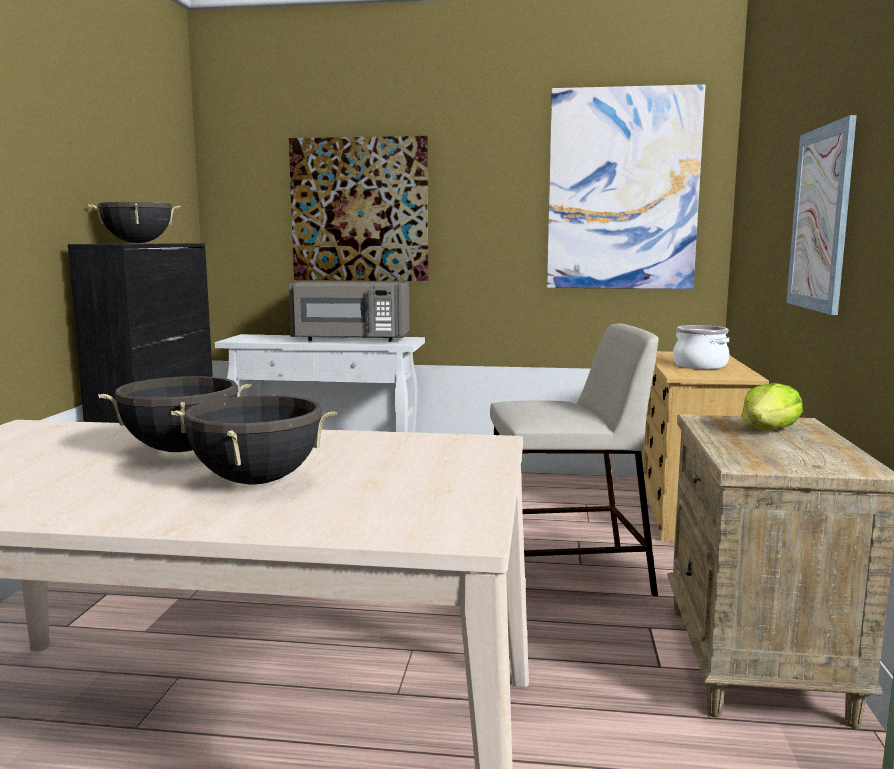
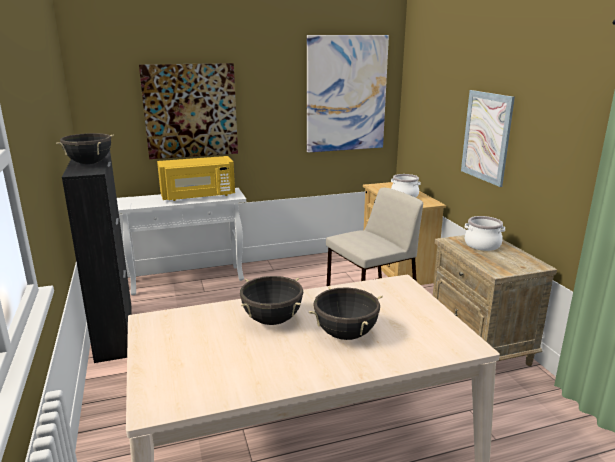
camera: 25 degrees left, 10 degrees up
(350, 339) = (198, 196): grey microwave -> yellow microwave
(768, 430) = (482, 245): lettuce -> cooking pot

